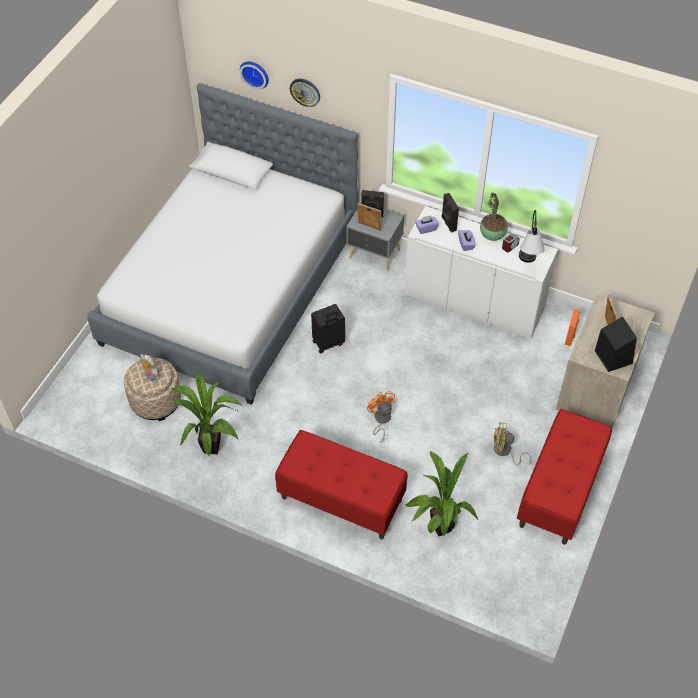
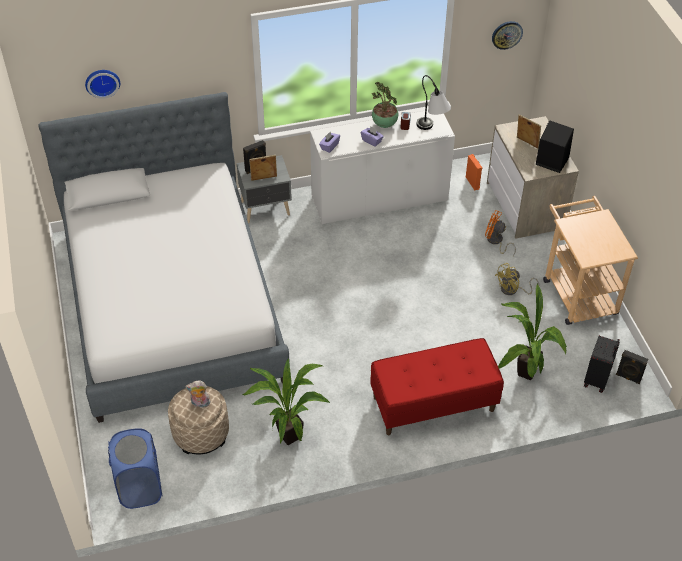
camera: 40 degrees left, 5 degrees down
(80, 412) = (140, 487): none -> blue laundry basket
(305, 92) = (161, 76): wall clock -> wall clock (506, 34)
(328, 343) = (300, 296): black suitcase -> black suitcase (597, 379)
(381, 420) = (401, 326): orange fan -> orange fan (496, 241)
(448, 224) = (342, 134): black speaker -> black speaker (628, 378)
(560, 491) = (576, 292): red bench -> beige cart

